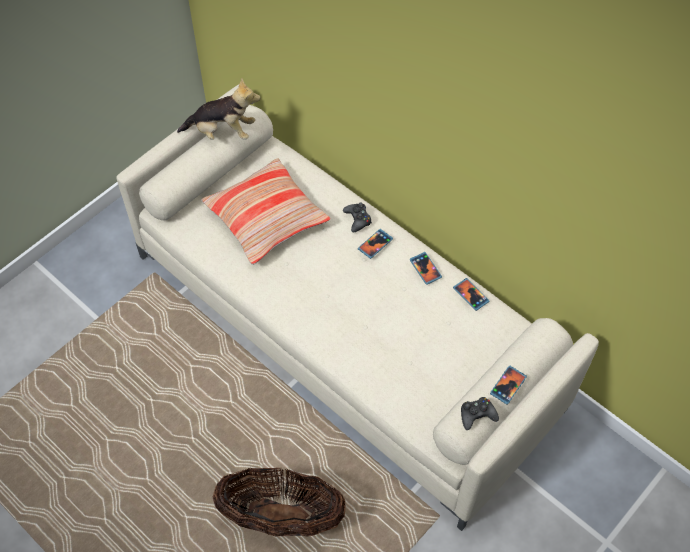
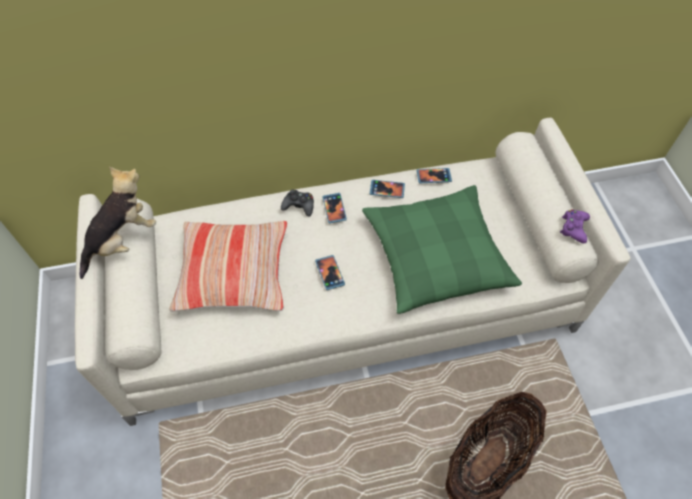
camera: 55 degrees left, 0 degrees up
(390, 341) = (436, 256): none -> green pillow
(477, 415) = (573, 228): black game controller -> purple game controller
(508, 385) = (558, 192): phone -> phone (330, 273)

